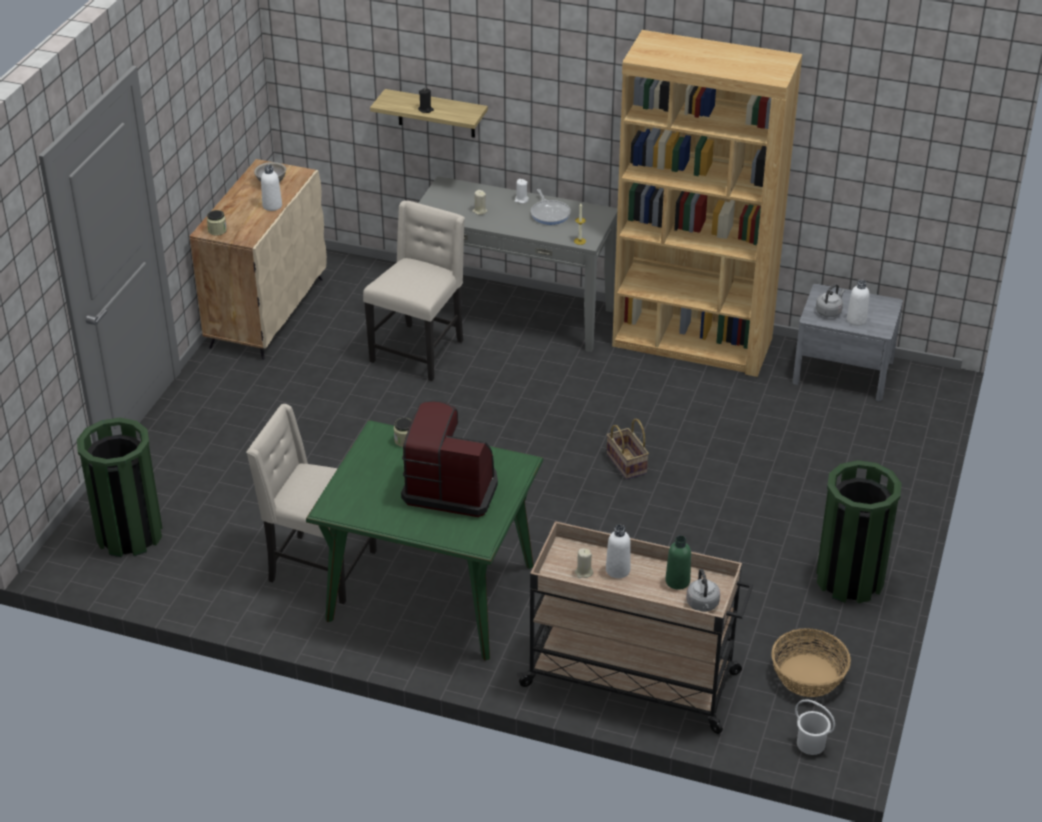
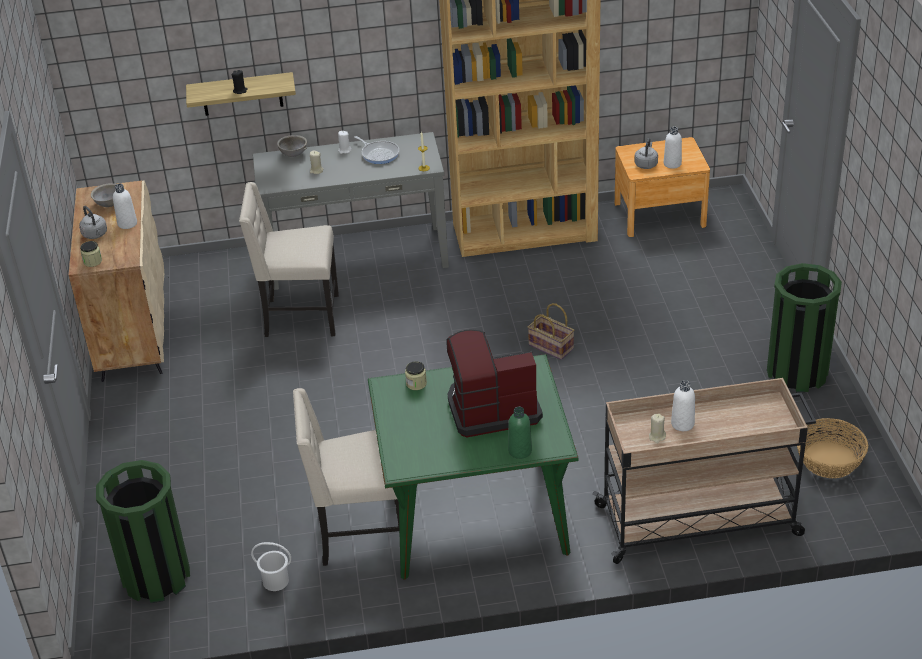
camera: 25 degrees left, 0 degrees up
(419, 351) = (300, 317): beige chair -> beige chair turned 90 degrees counterclockwise
(472, 189) = (293, 154): none -> grey bowl
(677, 581) = (737, 414): green bottle -> green bottle (520, 451)
(703, 605) = (773, 425): grey kettle -> grey kettle (95, 235)
(811, 744) = (875, 513): white bucket -> white bucket (276, 581)
(843, 372) = (659, 214): grey nightstand -> brown nightstand

